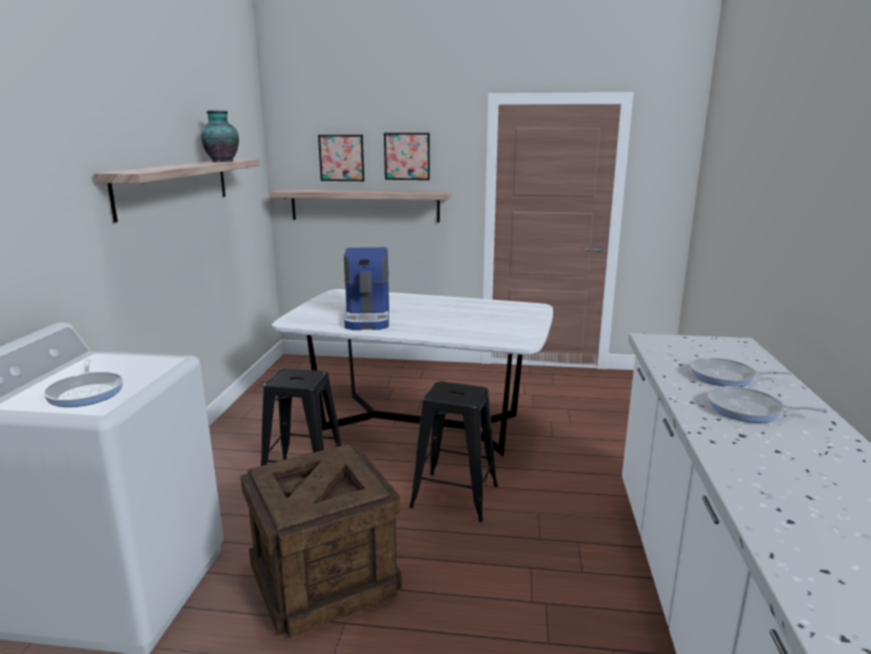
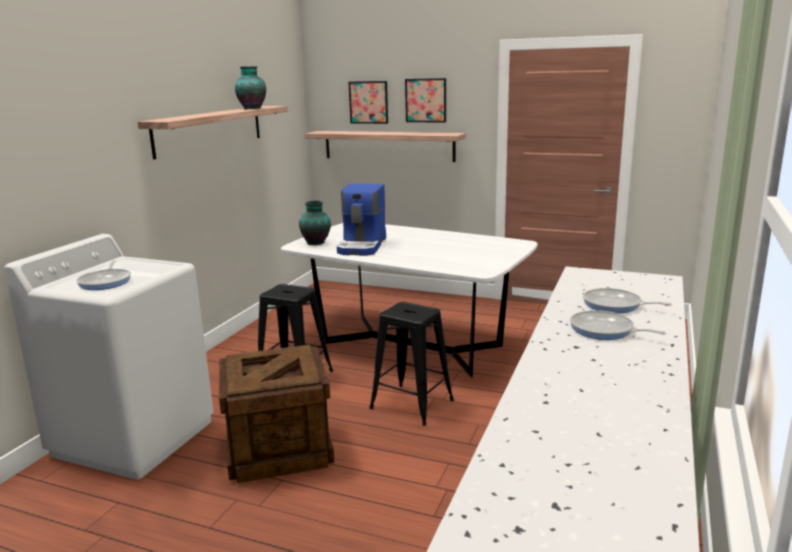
camera: 15 degrees right, 0 degrees up
(312, 316) = (316, 243): none -> vase

